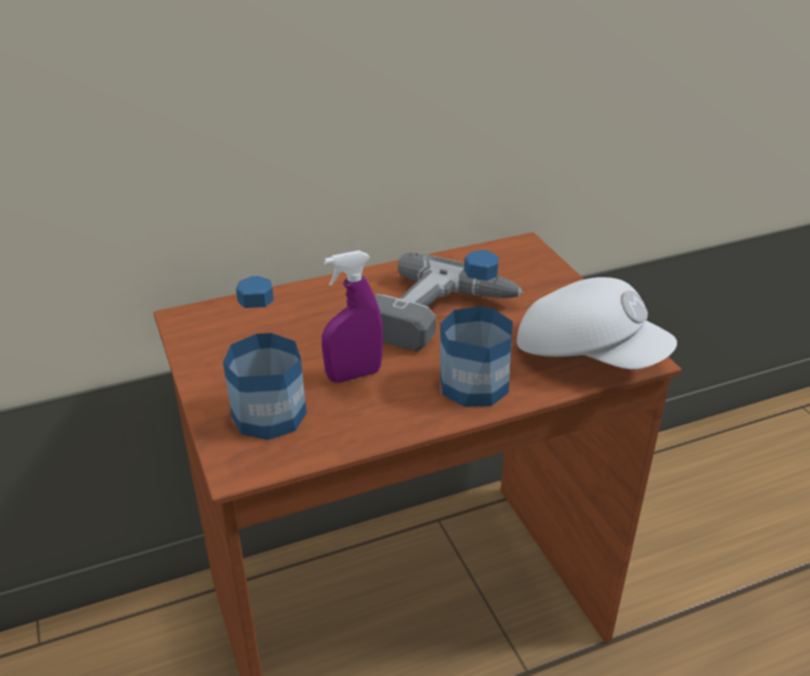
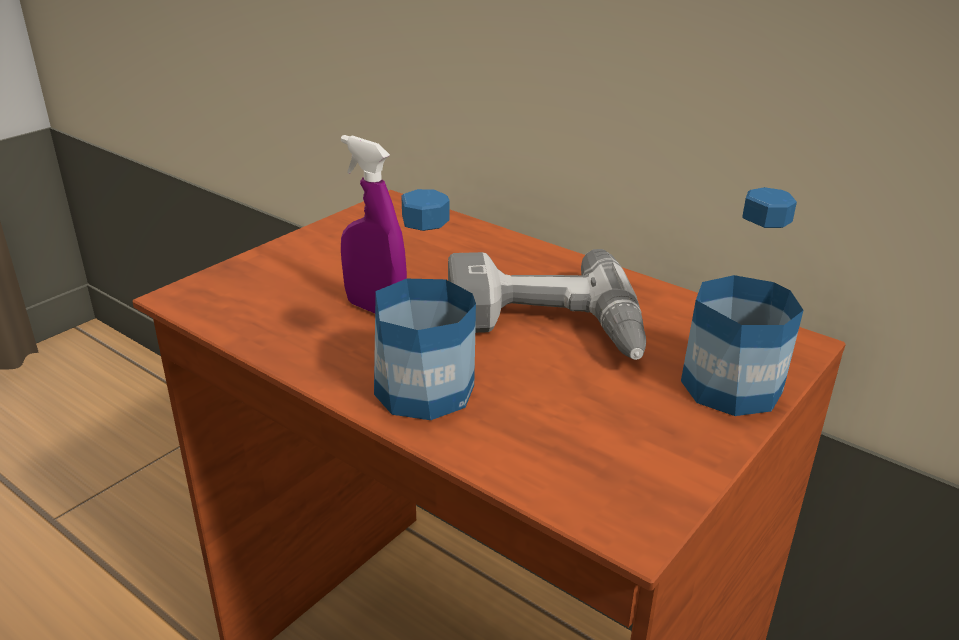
camera: 60 degrees right, 5 degrees down
(269, 415) = (272, 286): bottle -> bottle (731, 386)
(589, 354) = (585, 468): white cap -> none

